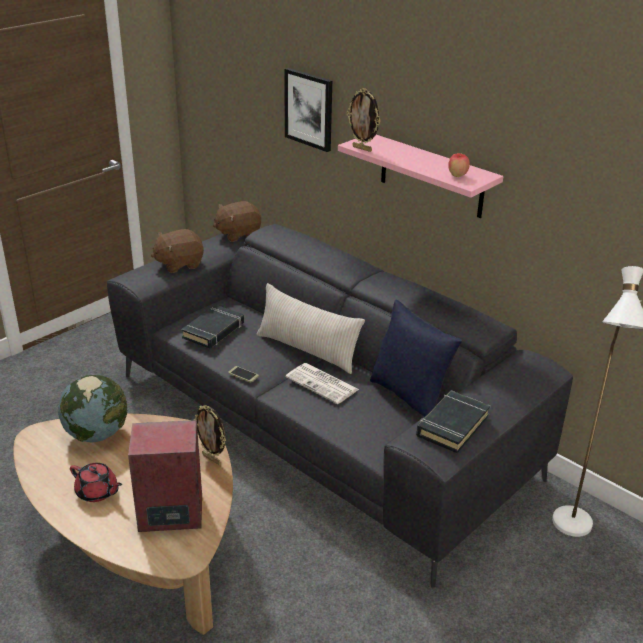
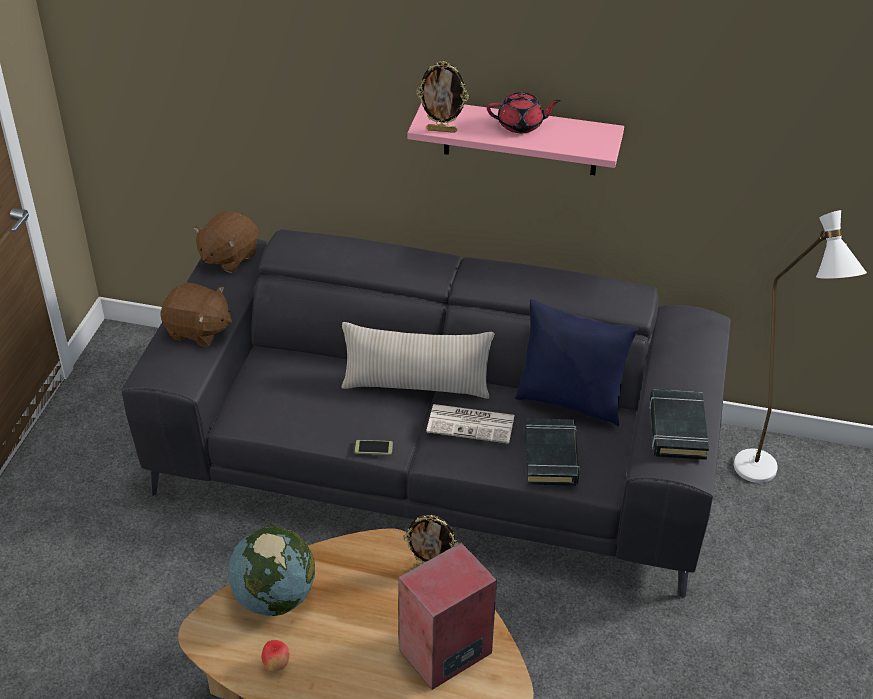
camera: 30 degrees left, 10 degrees up
(97, 492) = (345, 667): red teapot -> red teapot (521, 125)
(179, 264) = (198, 330): brown plush toy -> brown plush toy turned 105 degrees counterclockwise
(214, 331) = (289, 402): black book -> black book (551, 456)
(309, 109) = (316, 80): picture -> none
(457, 176) = (581, 142): apple -> apple (276, 665)

